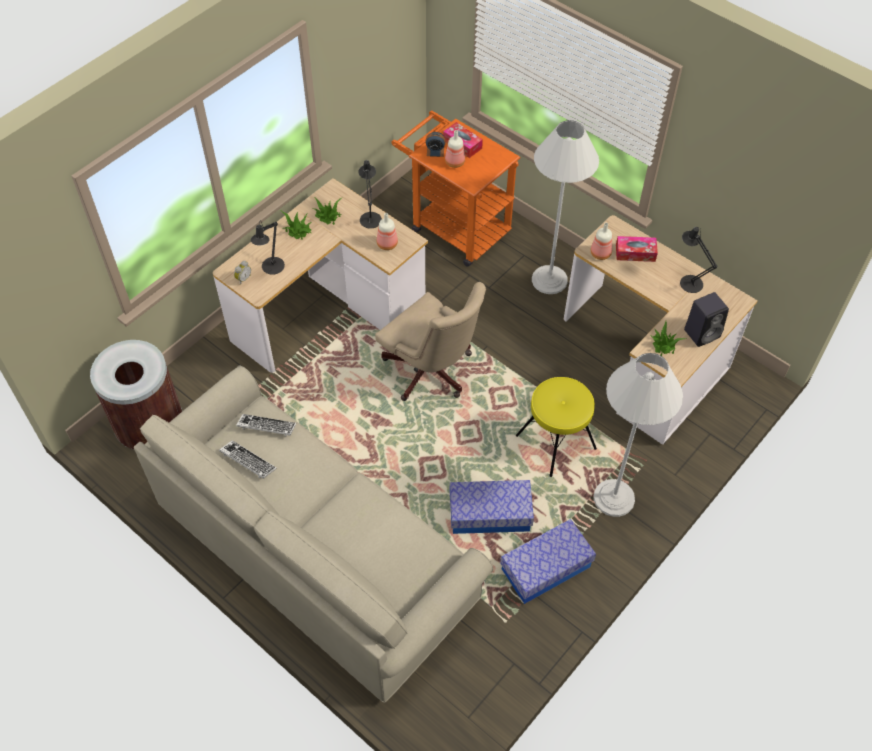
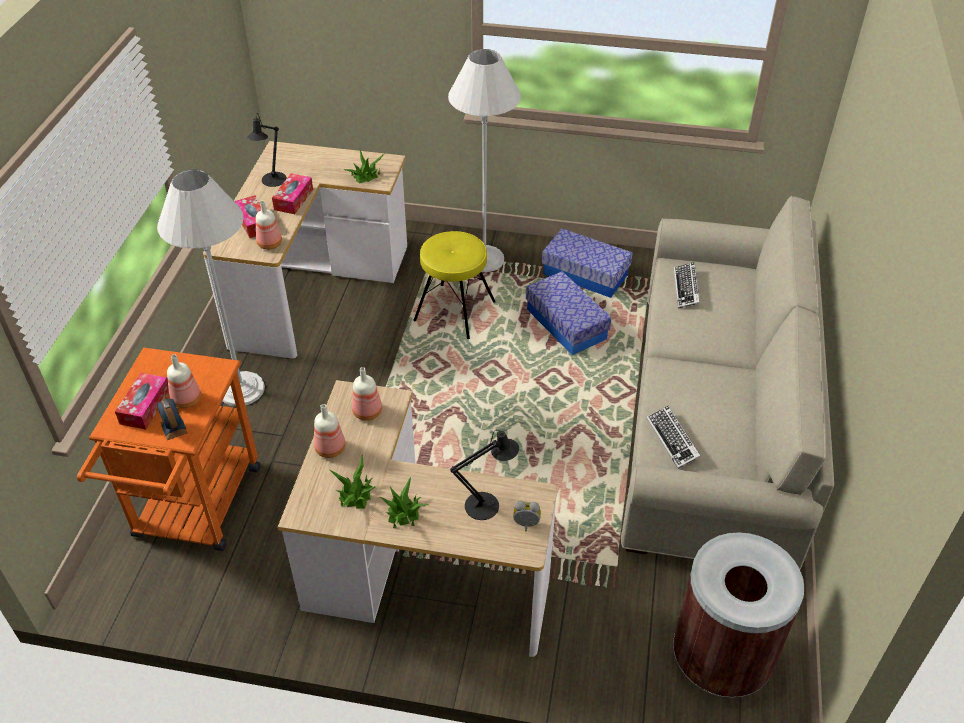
camera: 120 degrees left, 10 degrees down
(248, 461) = (724, 431): keyboard -> keyboard (686, 288)
(370, 217) = (331, 449): black table lamp -> bottle
(431, 373) = (439, 431): beige office chair -> none
(653, 286) = (293, 199): none -> tissue box
(702, 333) = (333, 159): black speaker -> none

